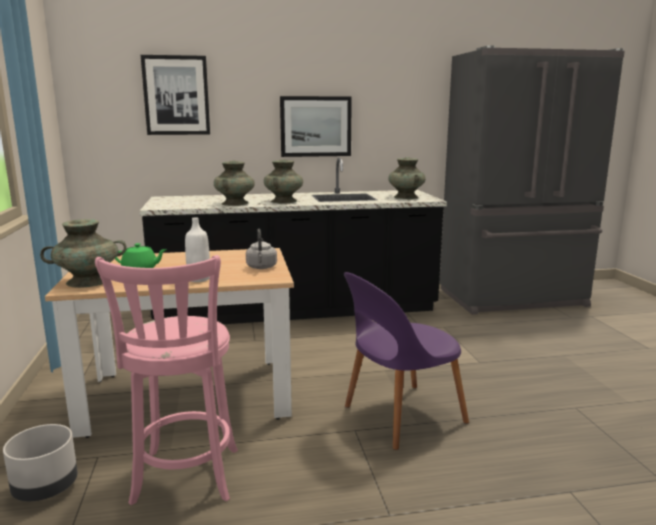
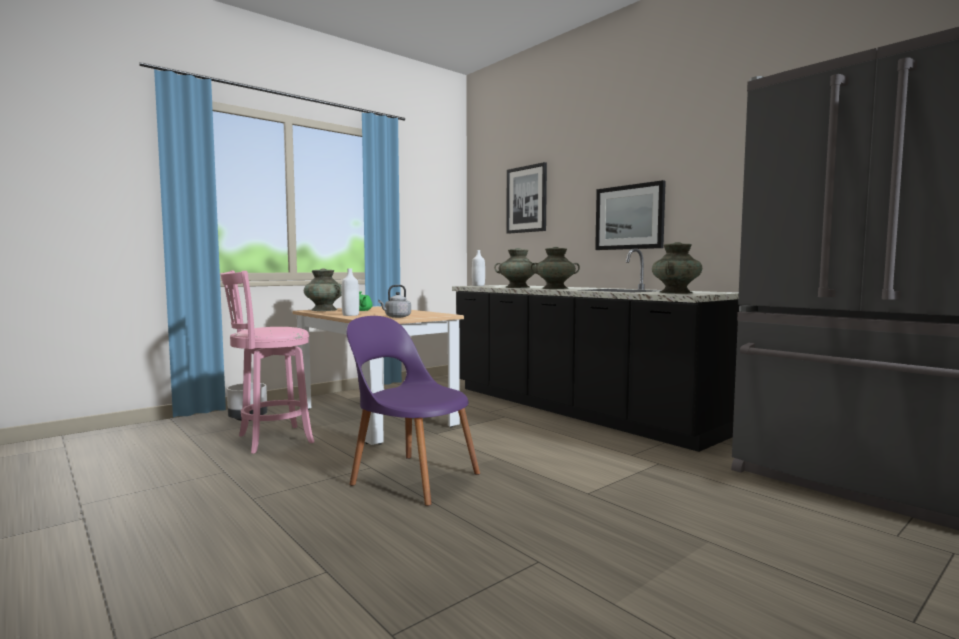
camera: 60 degrees right, 10 degrees down
(157, 204) = (478, 285): none -> white bottle

